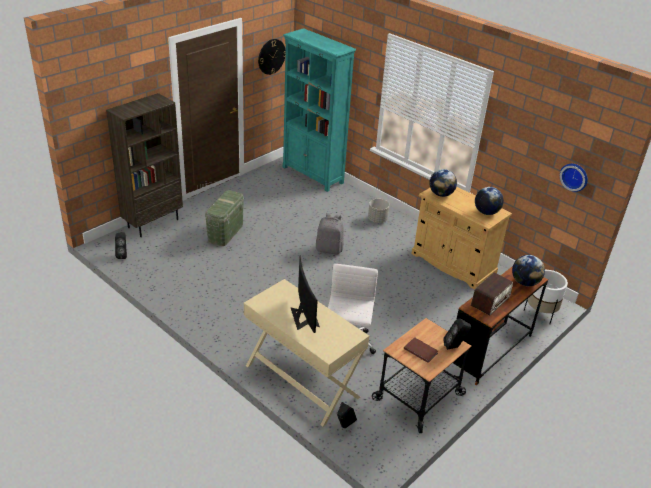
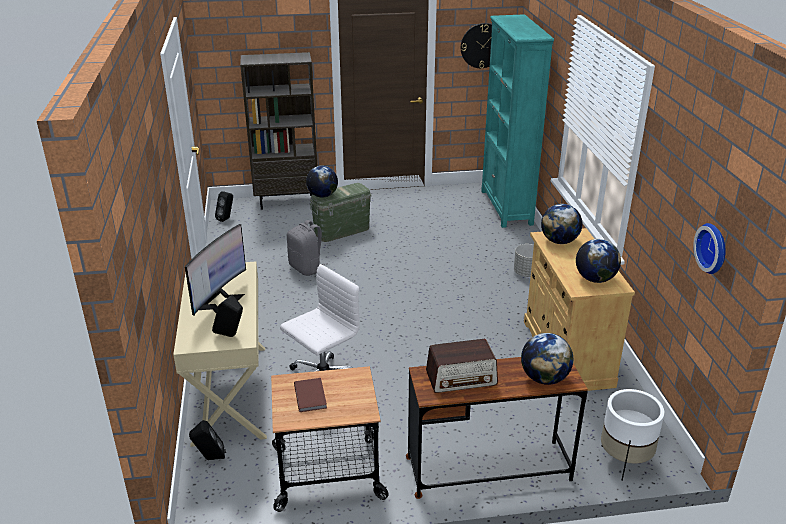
camera: 40 degrees right, 5 degrees down
(216, 210) = (322, 195): none -> globe
(329, 249) = (429, 282): grey backpack -> grey backpack (307, 268)
(455, 347) = (357, 411): black speaker -> black speaker (231, 336)

